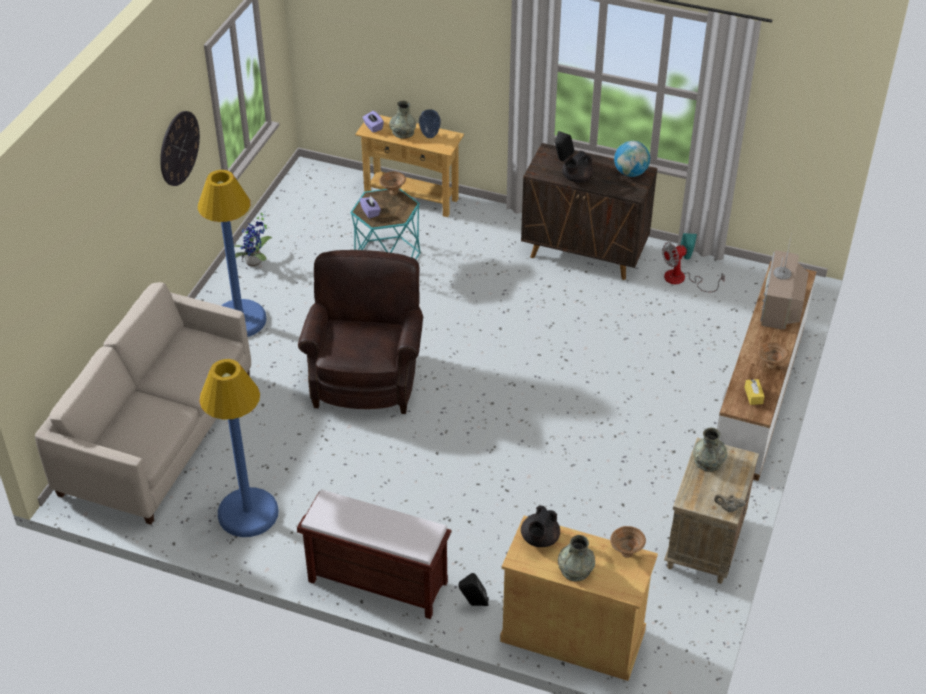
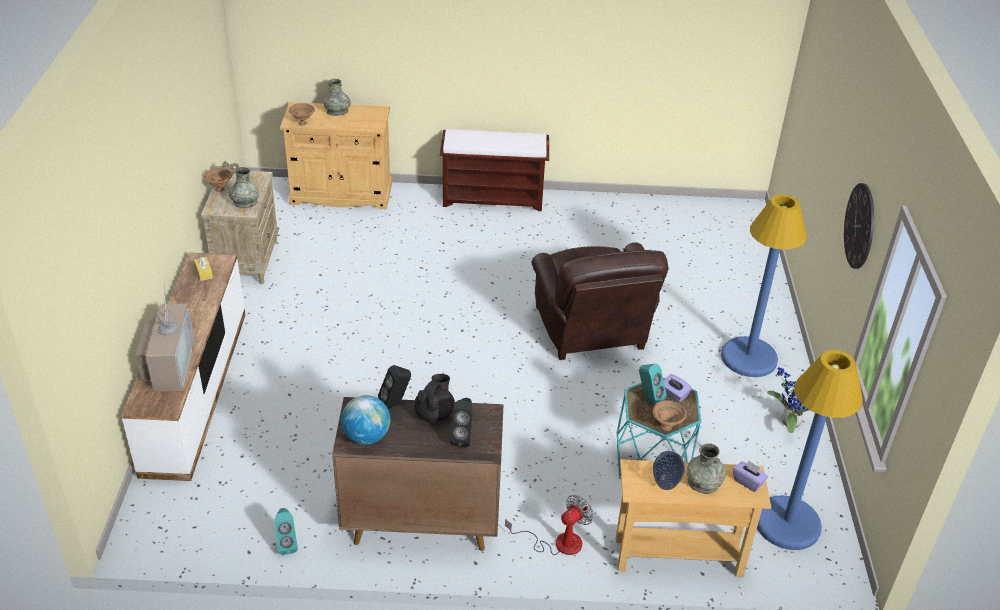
camera: 160 degrees right, 5 degrees down
(157, 433) = (729, 255): beige sofa -> none
(248, 513) = (614, 219): blue floor lamp -> blue floor lamp (787, 523)
(392, 213) = (648, 399): none -> turquoise speaker
(473, 604) = (418, 198): black speaker -> black speaker (395, 404)
(539, 539) = (367, 121): black teapot -> none
(682, 279) = (290, 510): fan -> fan (558, 542)
(770, 365) = (185, 301): brown bowl -> brown bowl (220, 189)

